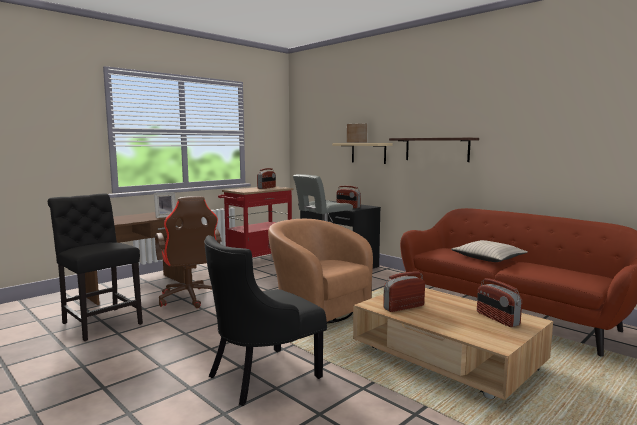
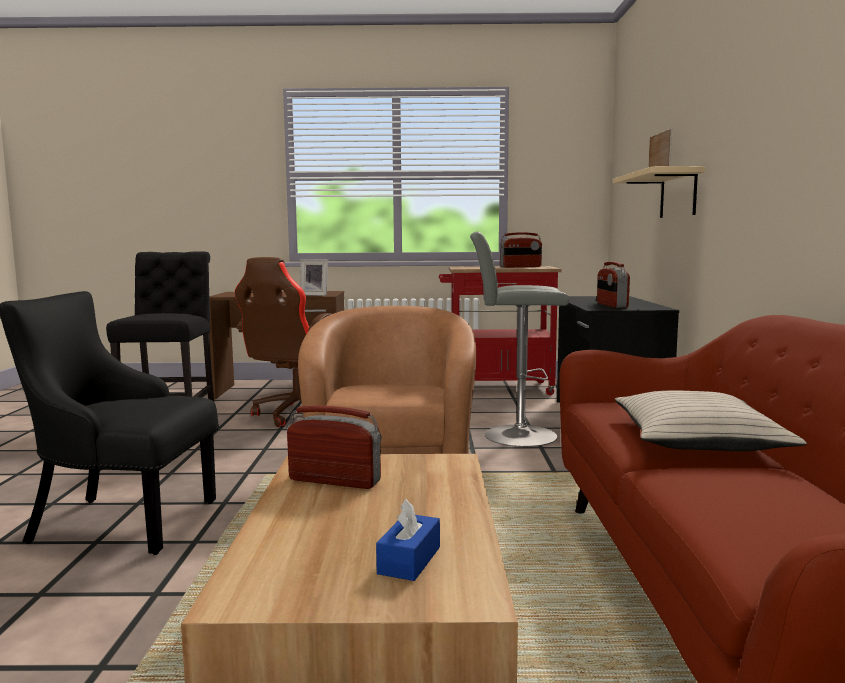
camera: 45 degrees right, 0 degrees up
(436, 149) = (760, 168): shelf -> none
(497, 319) = (409, 560): radio -> blue tissue box

